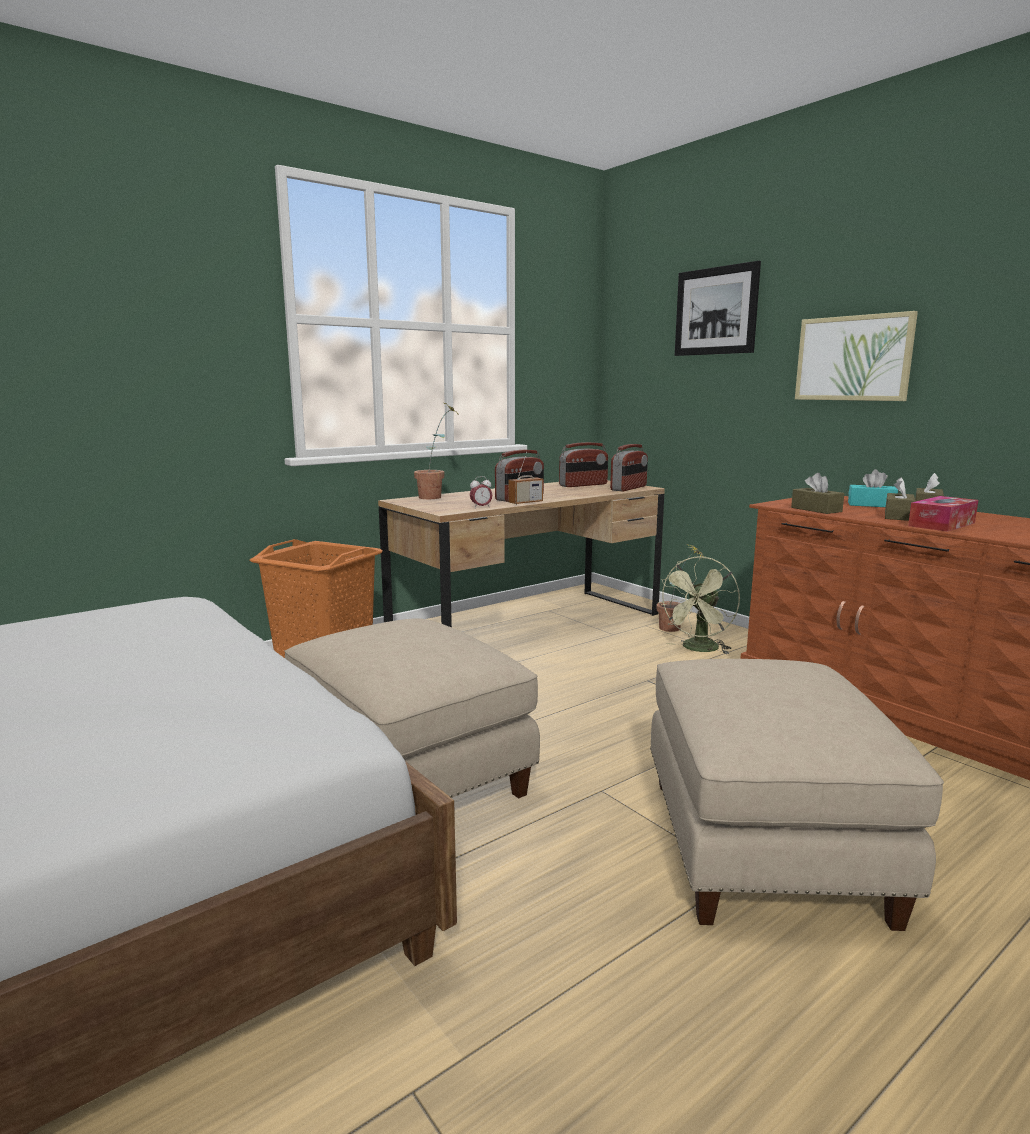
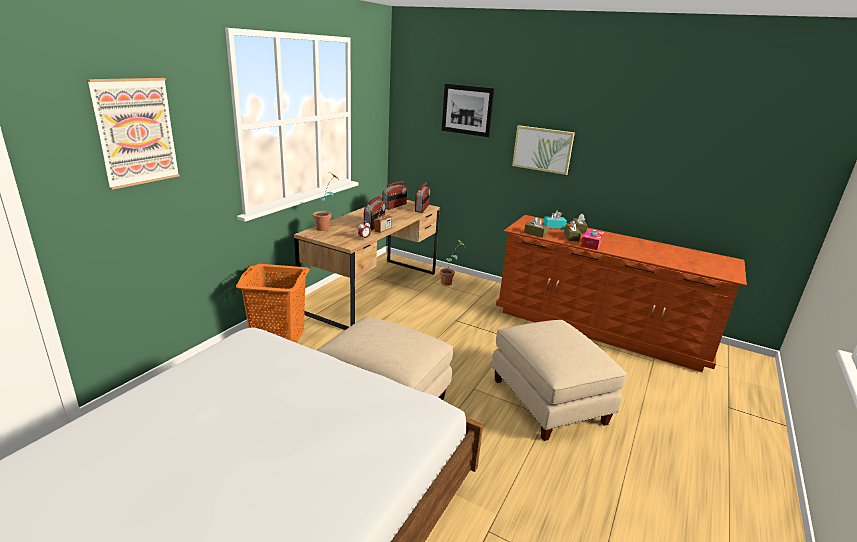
camera: 25 degrees left, 10 degrees up
(106, 295) = (136, 132): none -> picture
(698, 649) = (468, 296): green fan -> none

